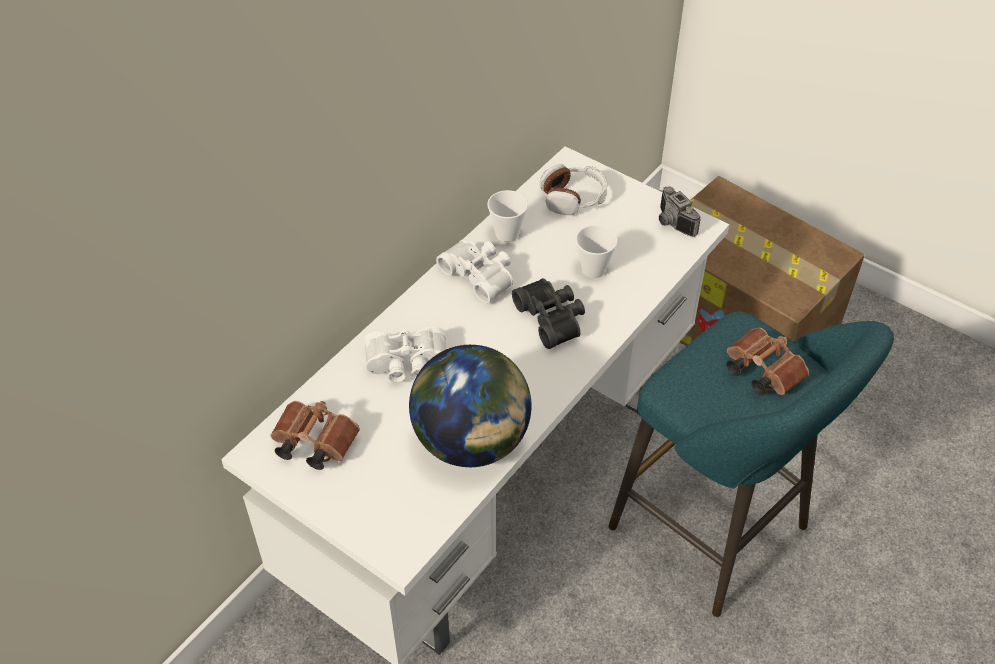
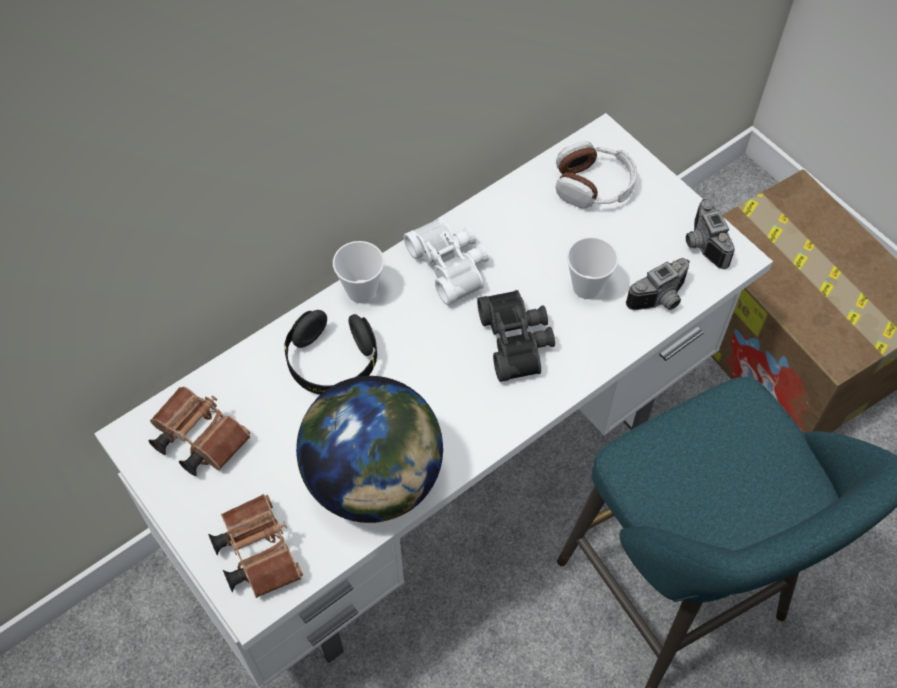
camera: 15 degrees right, 10 degrees up
(407, 364) = (332, 363): white binoculars -> black headphones
(507, 234) = (500, 217): cup -> cup (361, 291)
(654, 267) = (661, 300): none -> camera
(760, 371) = (747, 467): brown binoculars -> brown binoculars (257, 551)

